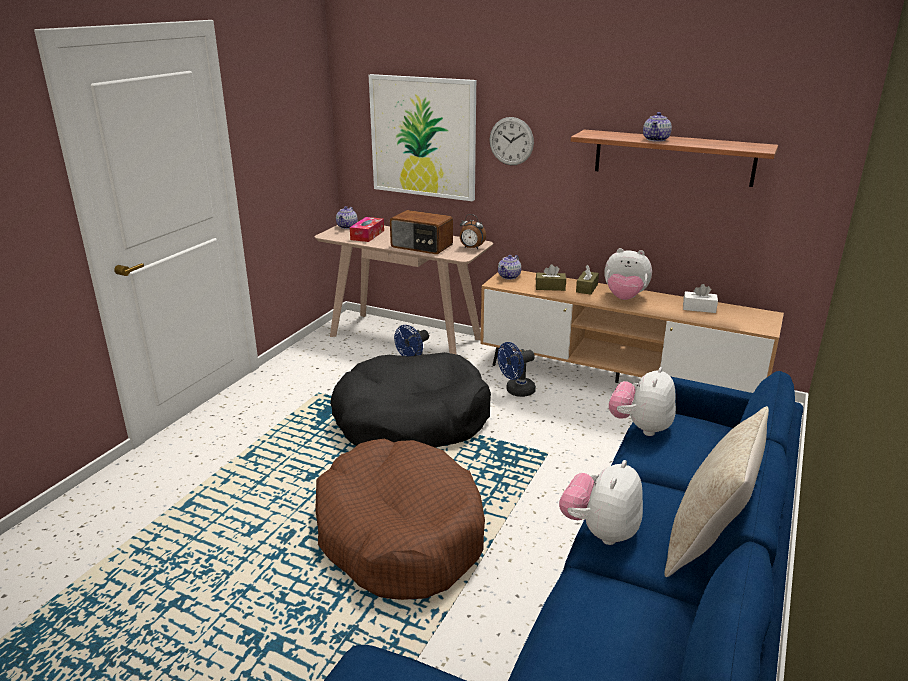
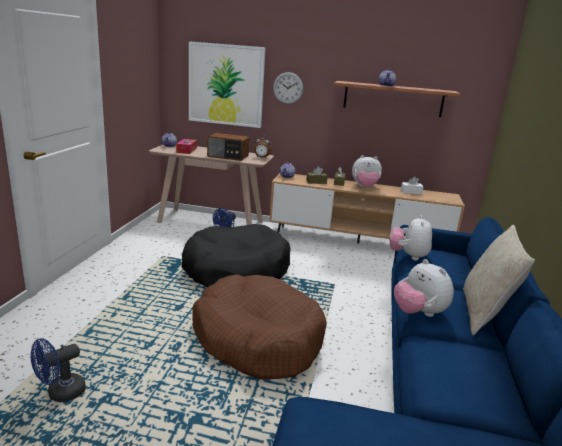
camera: 15 degrees left, 5 degrees down
(516, 391) = (298, 250): blue fan -> blue fan (60, 393)
(600, 531) = (418, 313): plush toy -> plush toy turned 45 degrees counterclockwise

